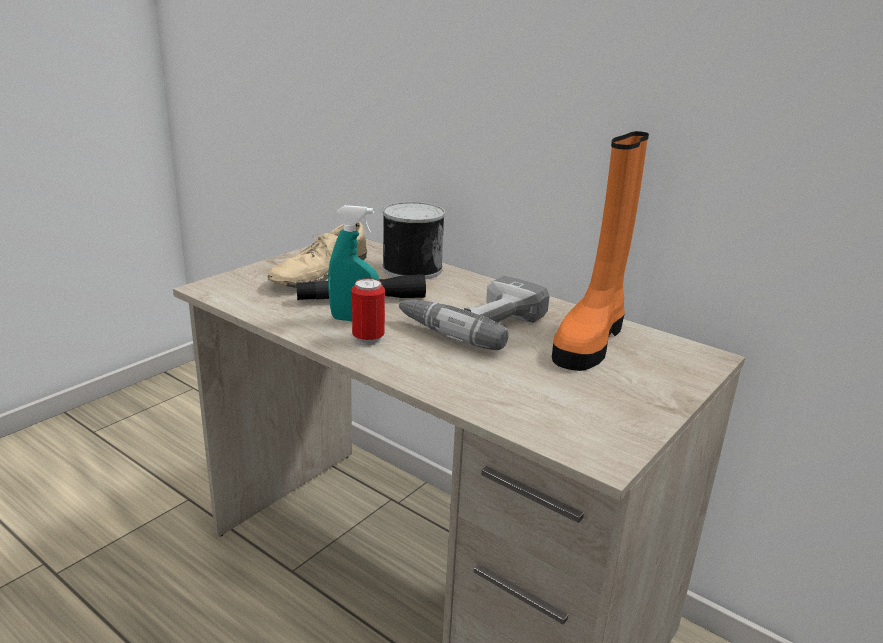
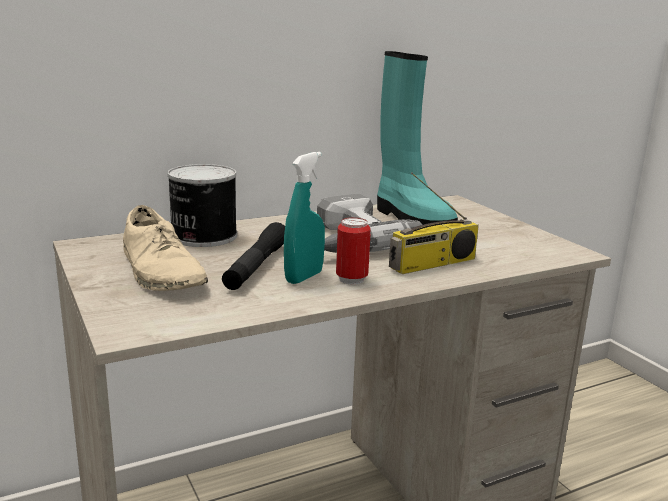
camera: 65 degrees left, 5 degrees down
(449, 370) = (432, 264): none -> radio
(590, 341) = (411, 218): orange boot -> turquoise boot

